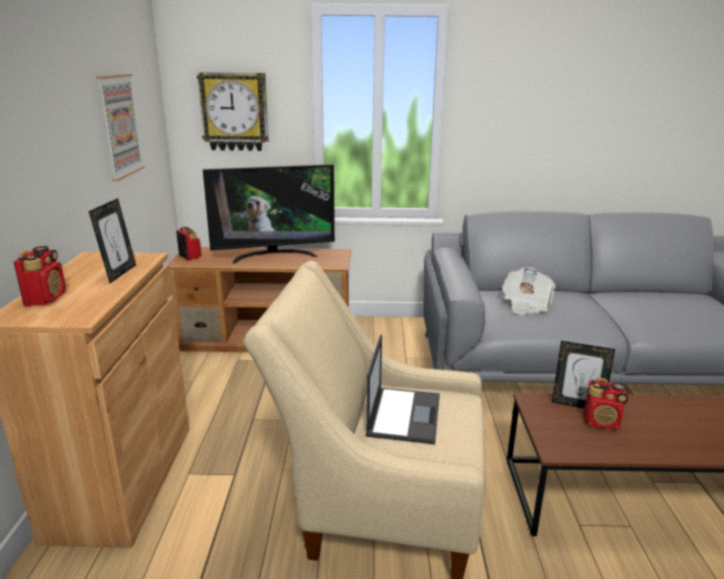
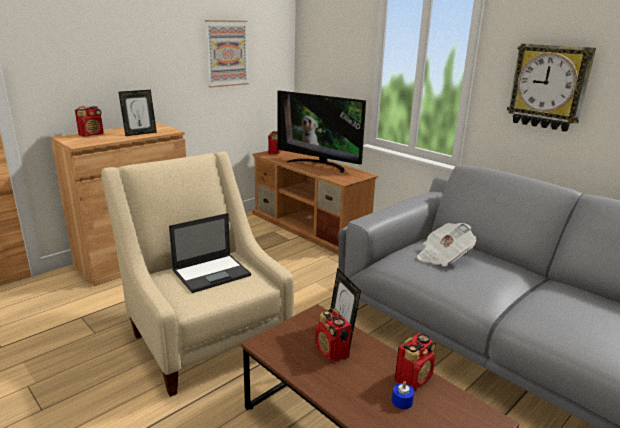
camera: 45 degrees right, 0 degrees up
(235, 112) = (329, 53): wall clock -> wall clock (549, 87)
(668, 406) = (413, 378): none -> radio
(695, 425) = (402, 401): none -> blue candle

